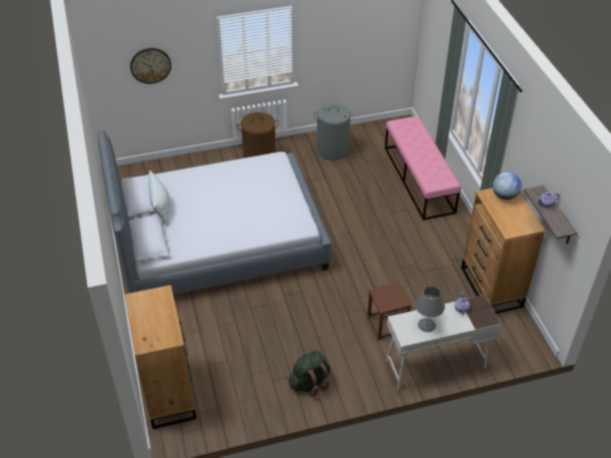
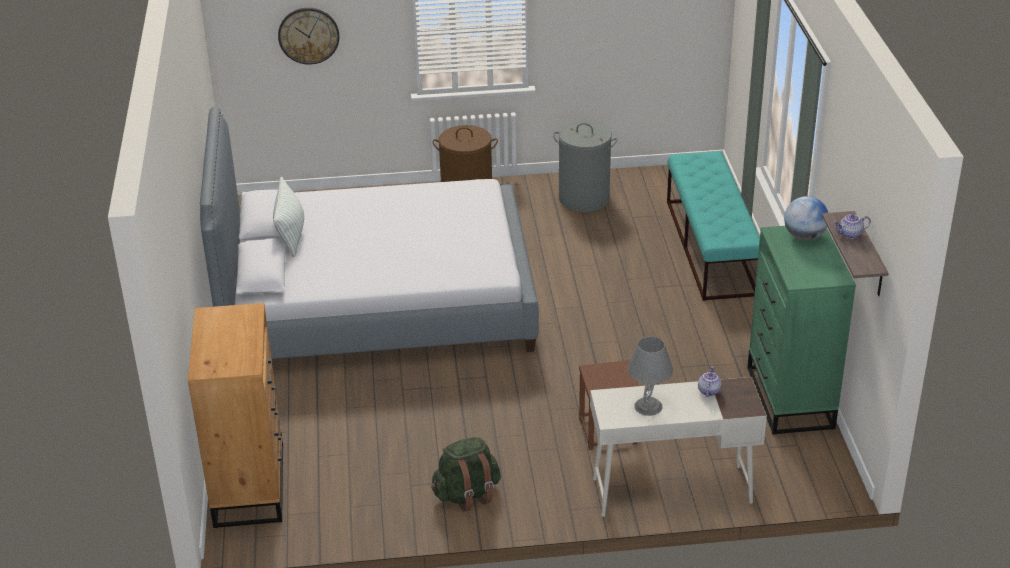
camera: 10 degrees right, 10 degrees down
(419, 180) = (710, 247): pink bench -> turquoise bench
(491, 288) = (790, 398): brown dresser -> green dresser

